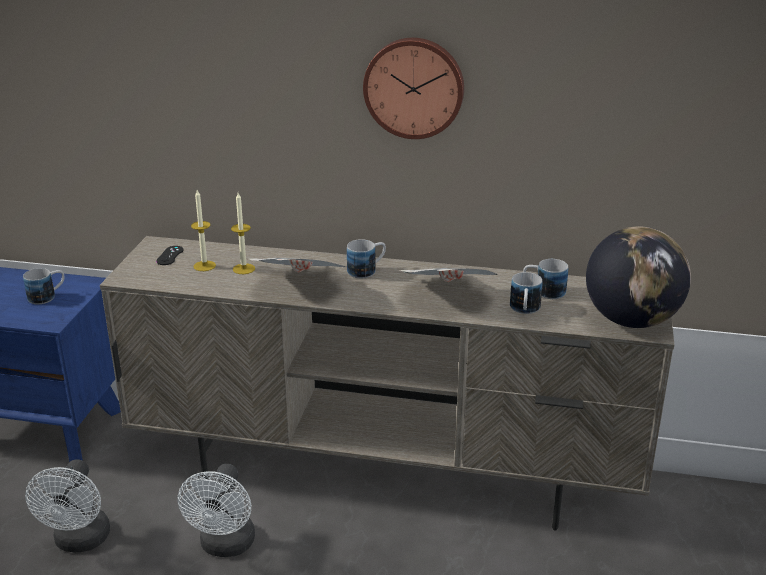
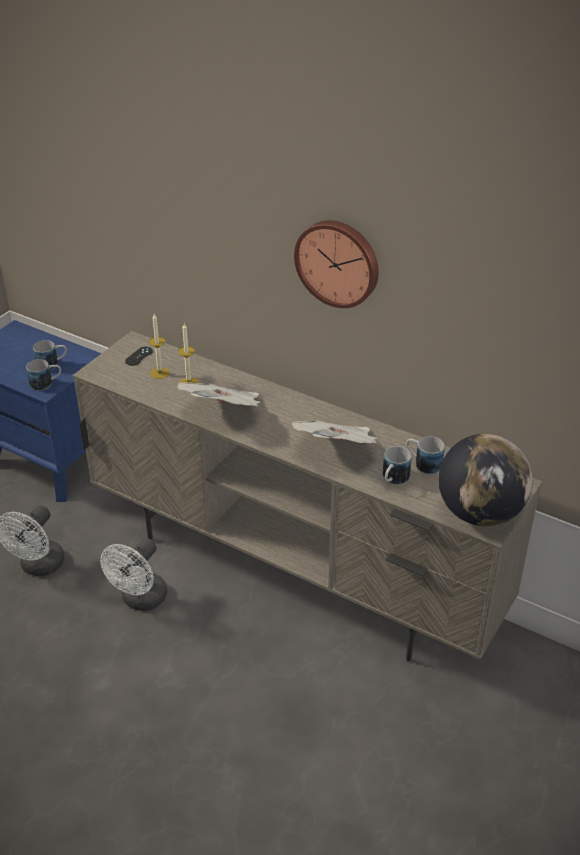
camera: 20 degrees right, 10 degrees up
(367, 270) = (286, 406): mug -> mug (46, 383)

